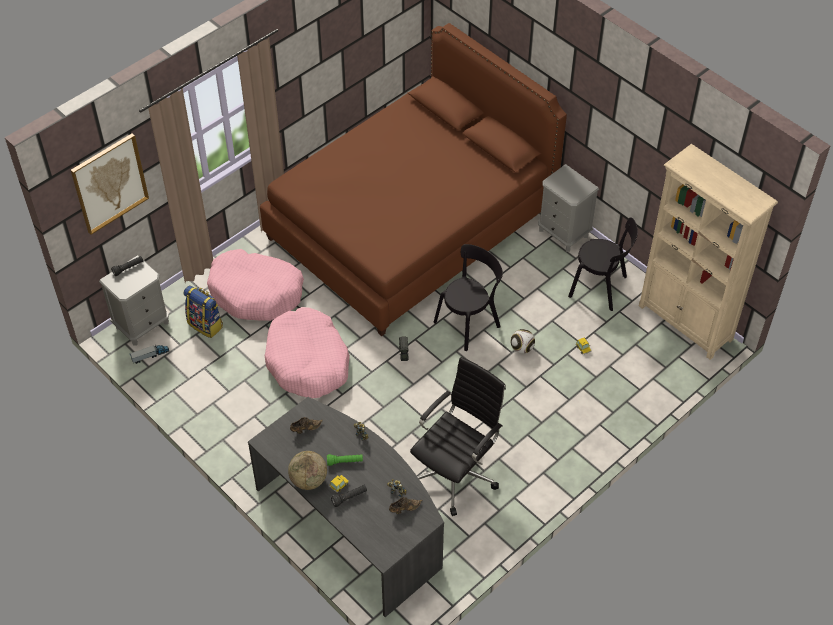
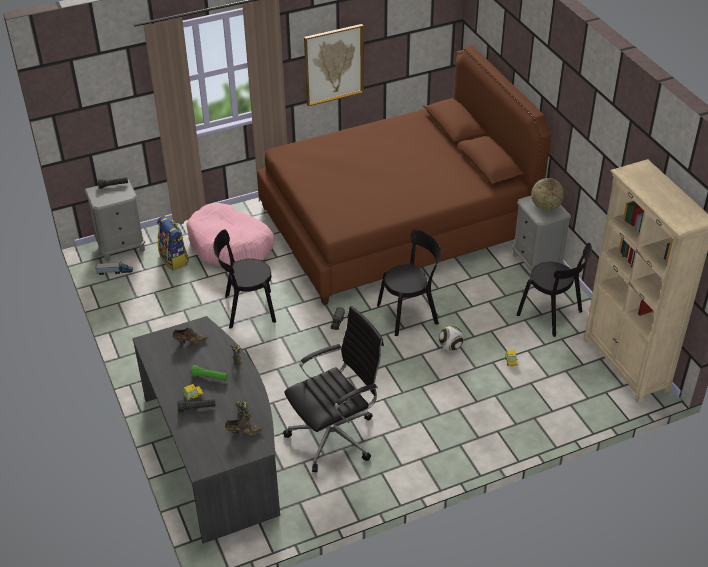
camera: 20 degrees right, 10 degrees down
(109, 183) = (103, 93): picture -> picture (333, 64)
(308, 361) = (247, 309): pink dog bed -> black chair
(308, 480) = (168, 383): globe -> globe (546, 207)

